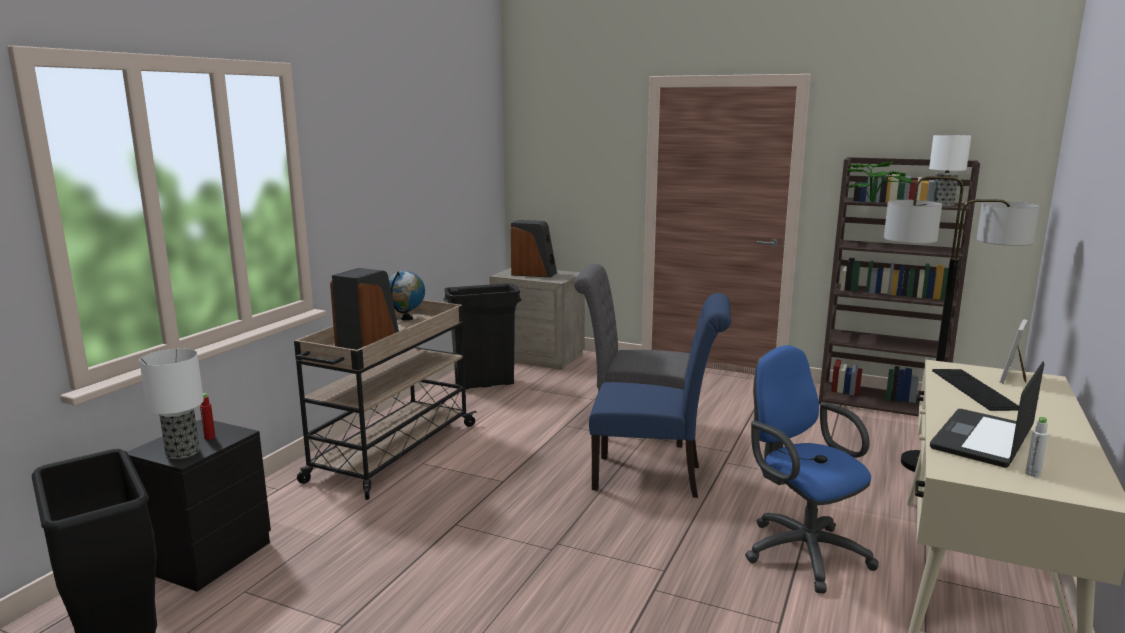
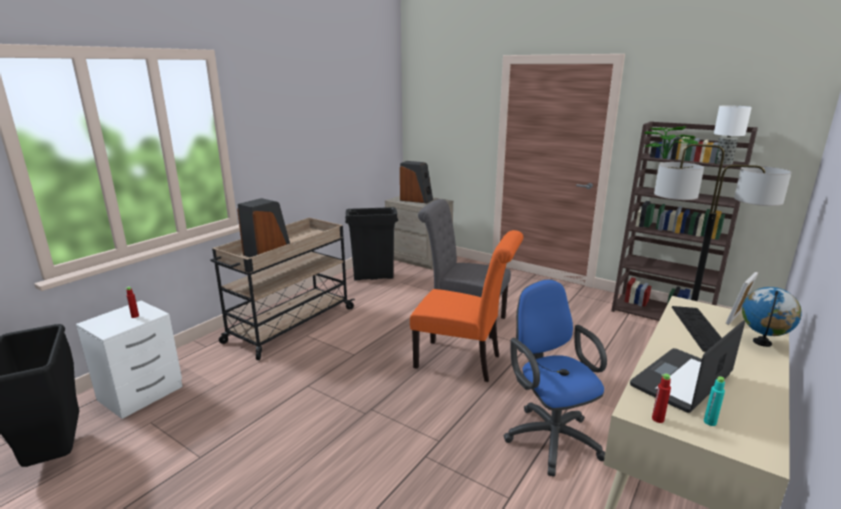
camera: 10 degrees right, 5 degrees up
(183, 452) = (112, 326): table lamp -> none
(212, 556) = (143, 393): black nightstand -> white nightstand
(406, 319) = (305, 232): globe -> globe (762, 343)
(655, 477) = (463, 362): blue chair -> orange chair
(977, 476) = (657, 419): none -> red bottle
(1032, 474) = (709, 422): white bottle -> turquoise bottle

